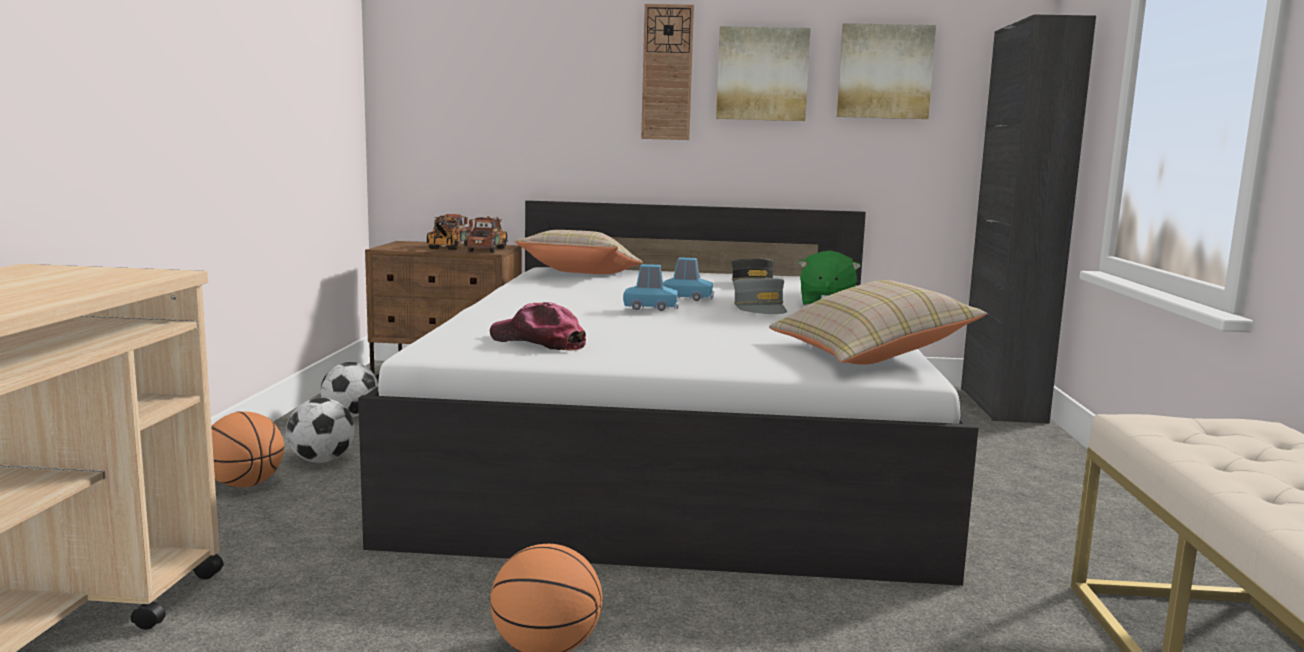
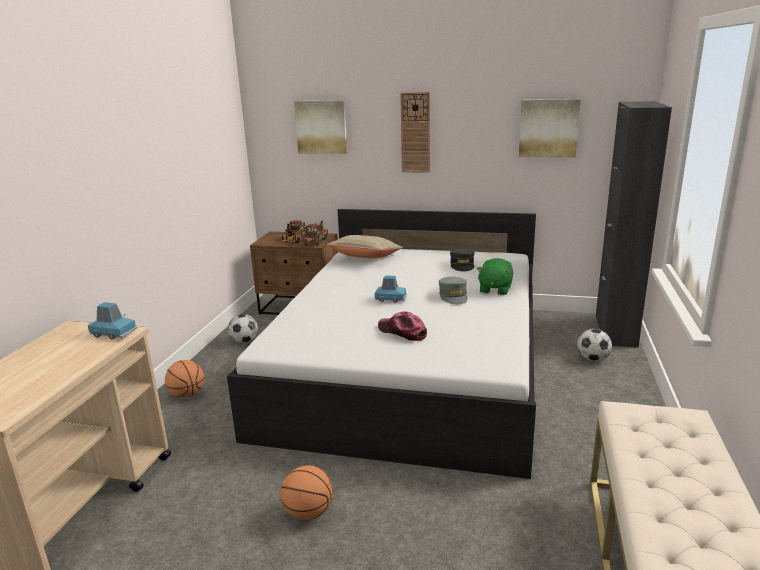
camera: 10 degrees right, 10 degrees up
(322, 460) = (225, 377): football -> football (592, 359)
(538, 342) = (318, 339): cap -> cap (402, 332)
(687, 298) = (415, 286): blue toy car -> blue toy car (114, 333)
(762, 74) = (472, 132): picture -> picture (321, 127)
(869, 354) = (492, 349): beige pillow -> none

